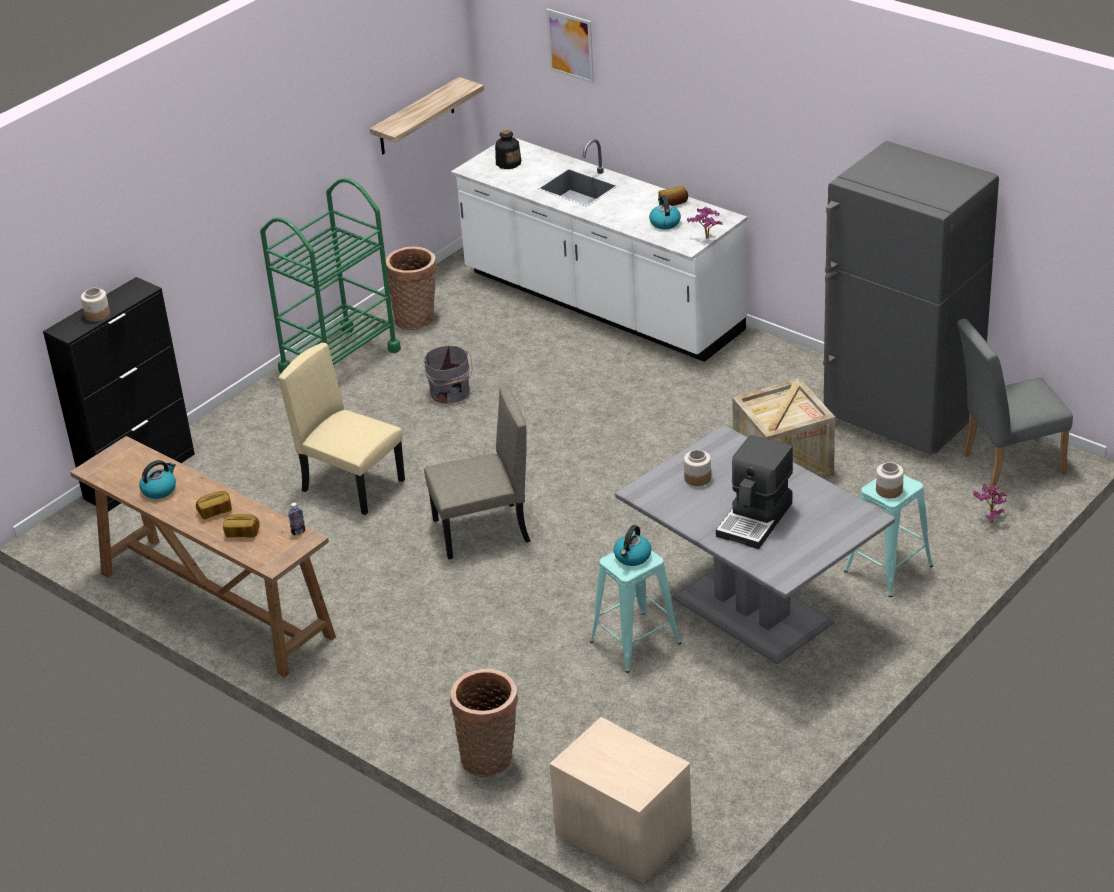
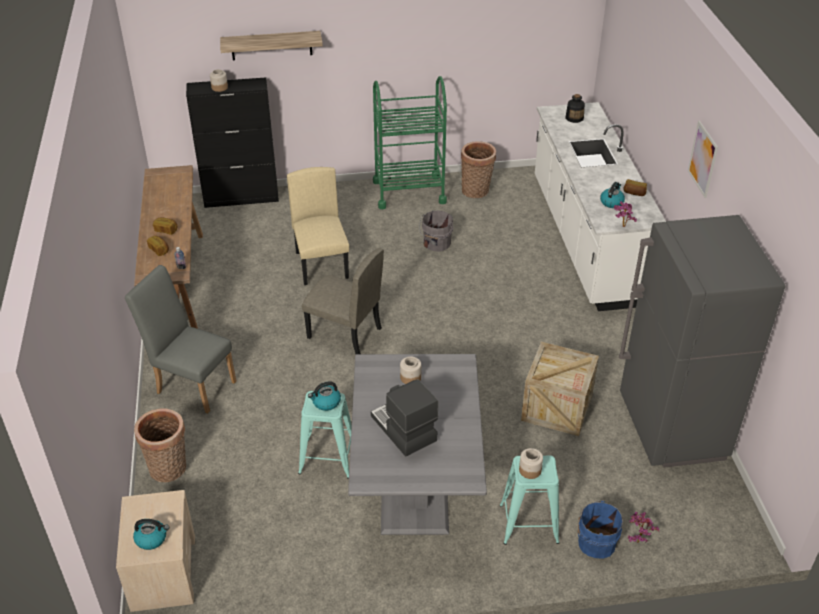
camera: 40 degrees right, 5 degrees up
(159, 489) = (162, 202): kettle -> kettle (152, 538)
(416, 117) = (534, 62): shelf -> shelf (271, 45)
(570, 45) = (633, 51): picture -> picture (703, 159)
(756, 519) = (403, 429): coffee machine -> coffee machine turned 75 degrees clockwise
(959, 545) = (595, 542): none -> blue bucket
(1006, 464) = (701, 509): grey chair -> grey chair (192, 384)

